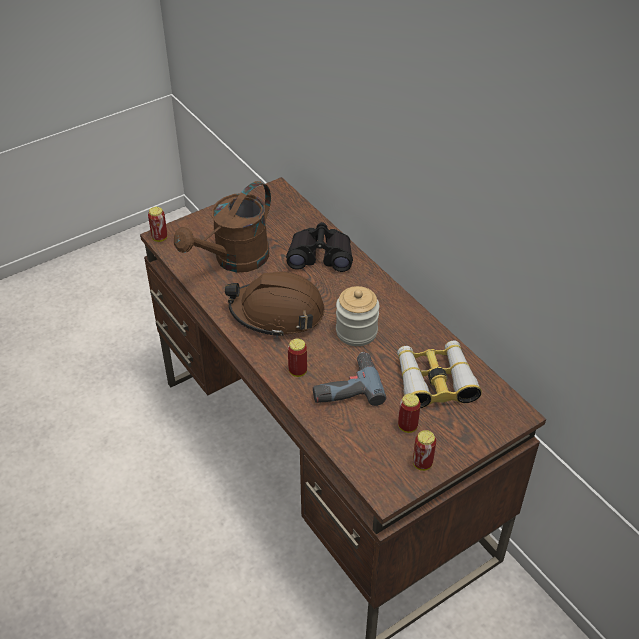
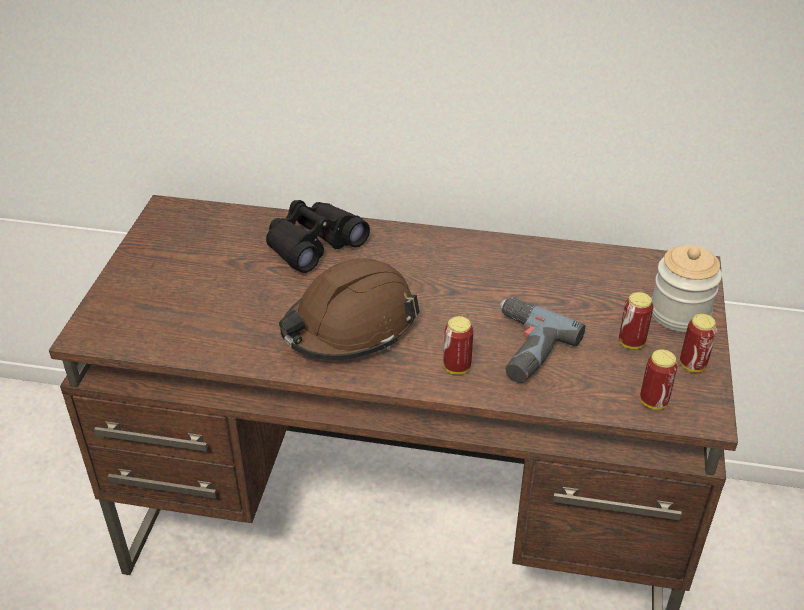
camera: 45 degrees left, 5 degrees down
(160, 238) = (85, 338): can -> can (653, 402)
(234, 260) = (221, 305): brown watering can -> none
(356, 332) = (457, 292): jar -> jar (679, 313)
(435, 381) = (592, 286): binoculars -> none

